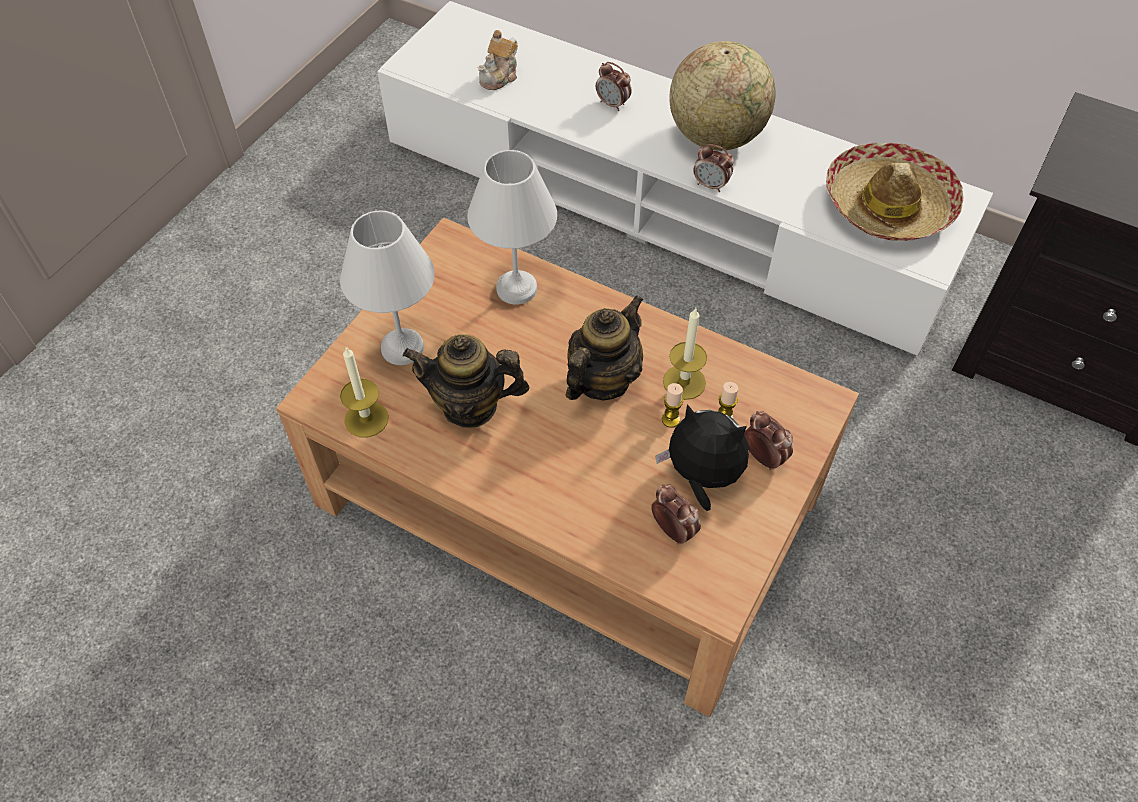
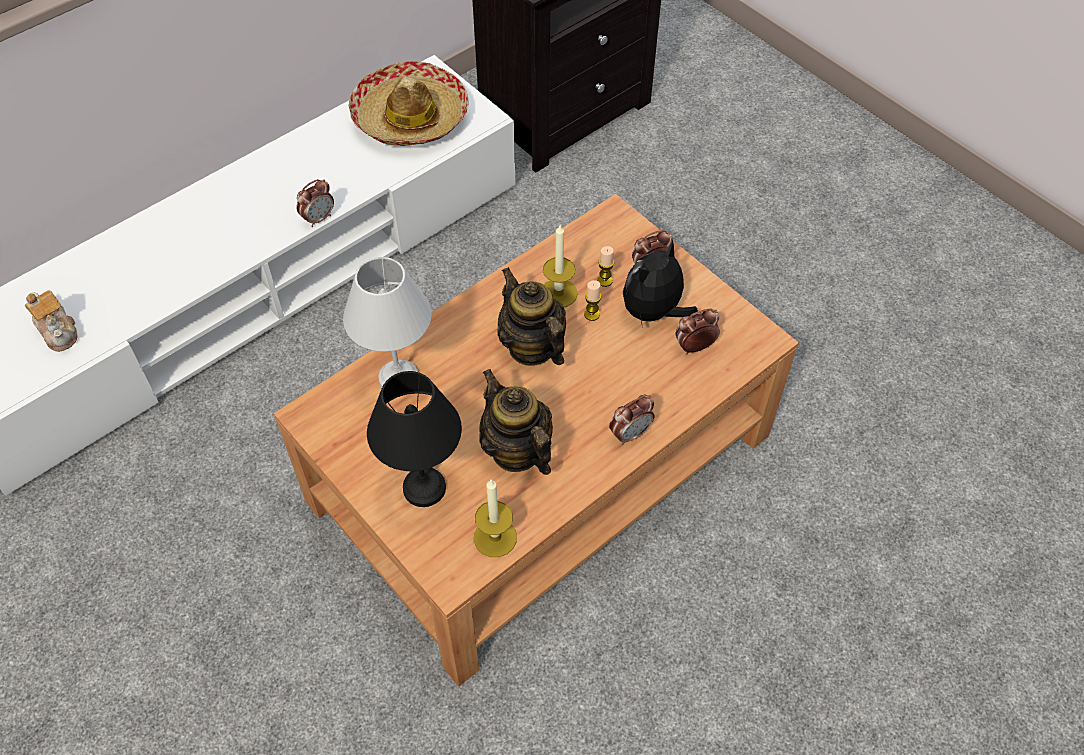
camera: 70 degrees left, 0 degrees up
(401, 346) = (422, 488): white table lamp -> black table lamp
(470, 406) = (516, 450): teapot -> teapot turned 120 degrees clockwise
(613, 104) = (167, 253): alarm clock -> alarm clock (630, 434)
(716, 136) = (261, 193): globe -> none

